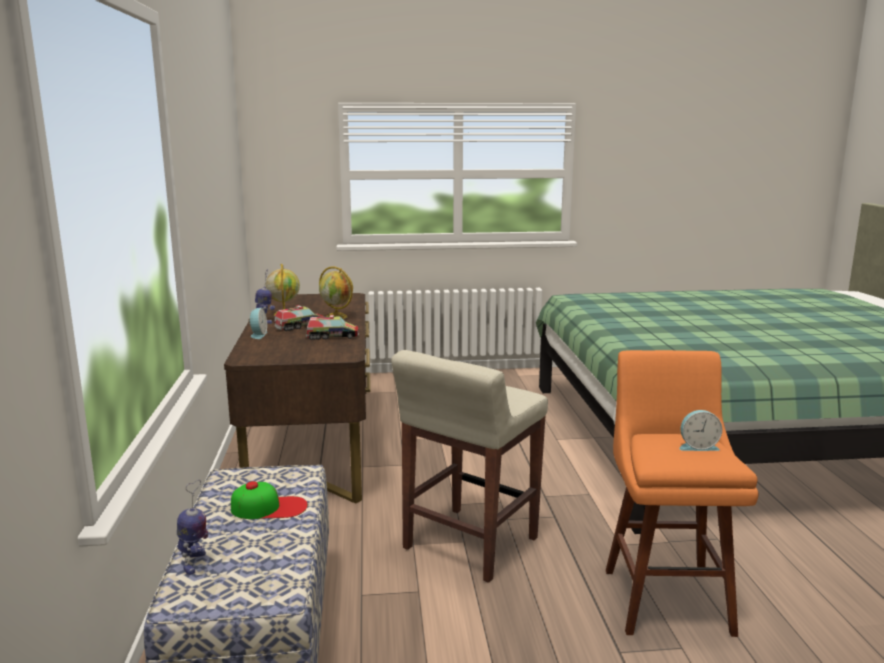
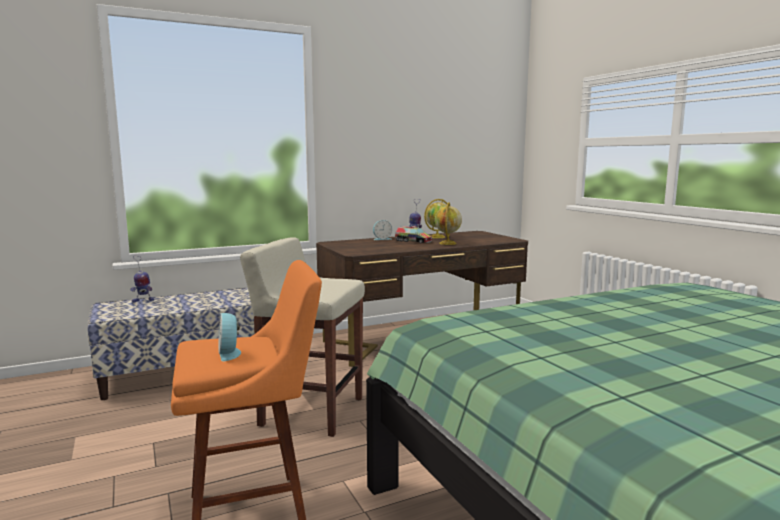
camera: 70 degrees right, 5 degrees down
(269, 507) = (203, 302): cap -> none
(332, 336) = (397, 247): toy truck -> none

